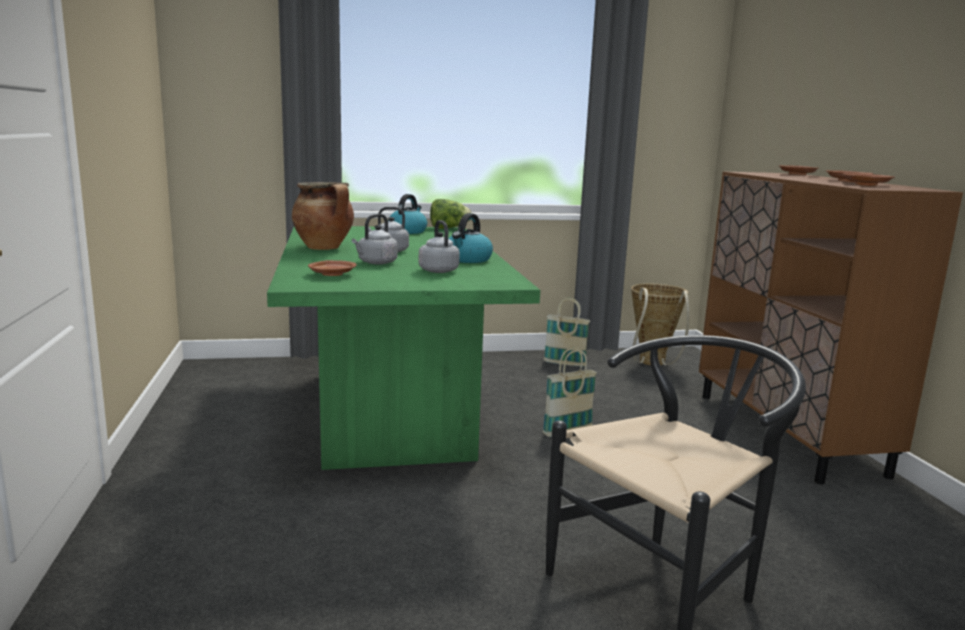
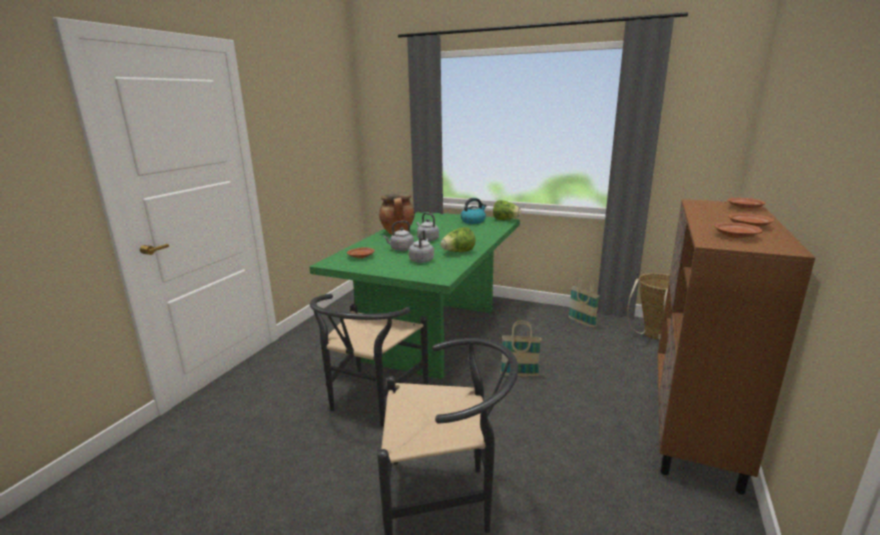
camera: 35 degrees right, 5 degrees up
(413, 514) = (371, 401): none -> black chair
(468, 259) = (458, 252): kettle -> lettuce

